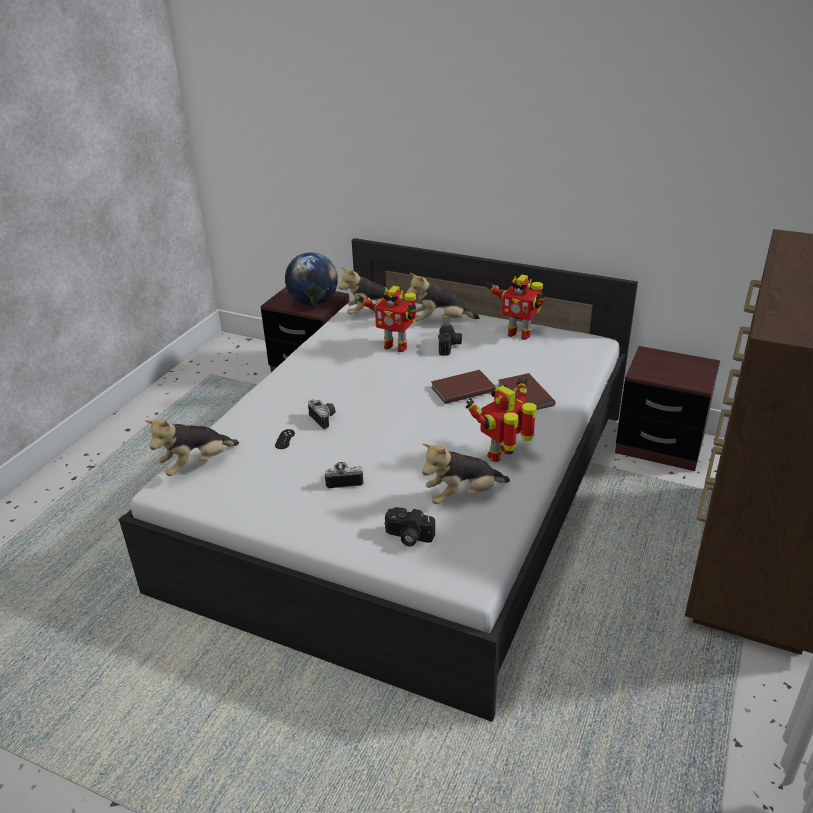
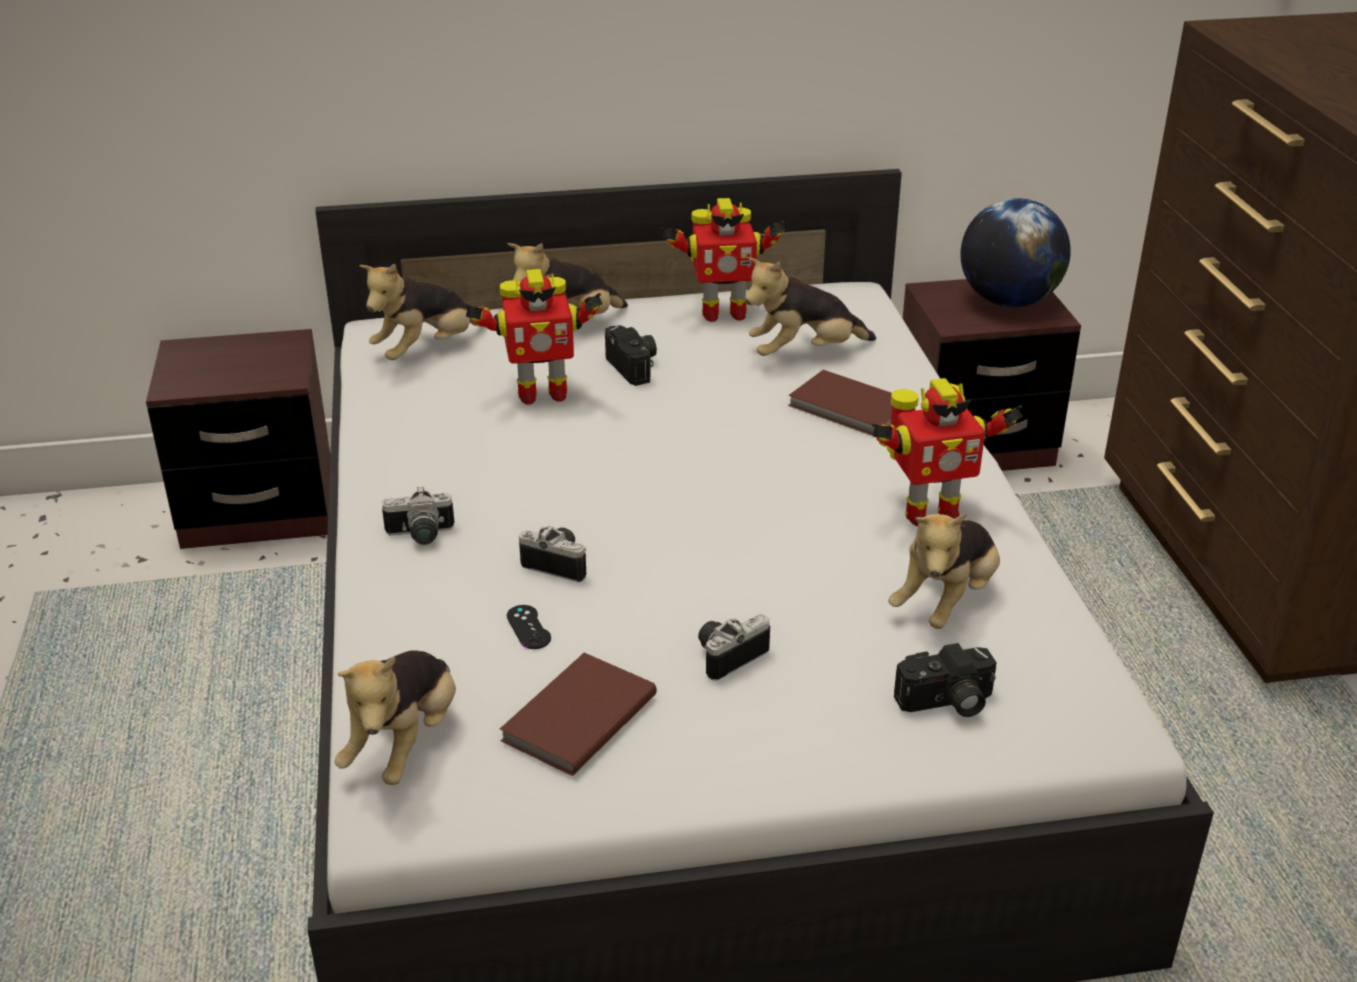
camera: 35 degrees left, 0 degrees up
(287, 389) = (420, 536): none -> camera
(313, 303) = (258, 365): globe -> globe (1008, 301)
(461, 388) = (739, 430): brown book -> brown book (575, 718)
(503, 455) = (929, 513): toy robot -> toy robot turned 120 degrees counterclockwise
(534, 363) = (804, 353): none -> plush toy

